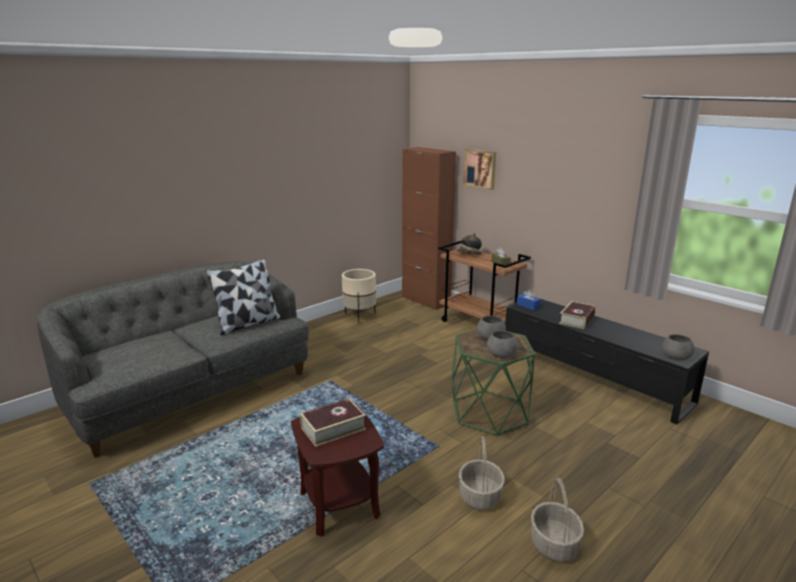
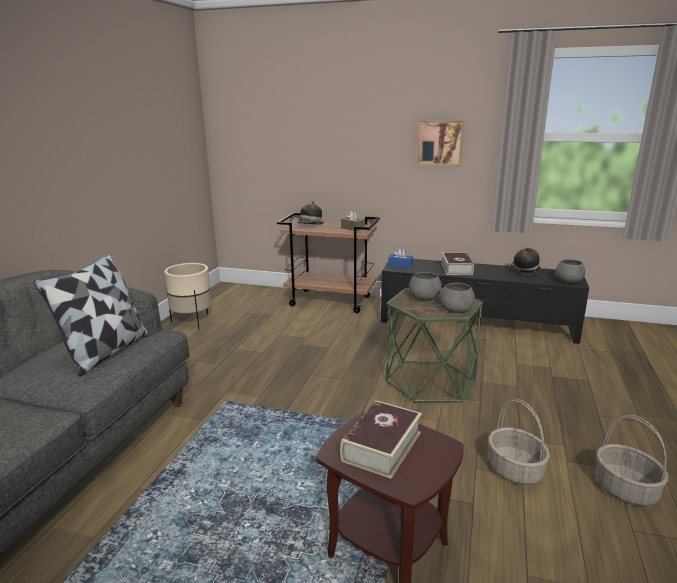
camera: 30 degrees left, 0 degrees up
(425, 300) = (252, 290): brown cabinet -> none
(480, 168) = (306, 129): picture -> picture (440, 143)
(644, 337) = (525, 271): none -> hat

